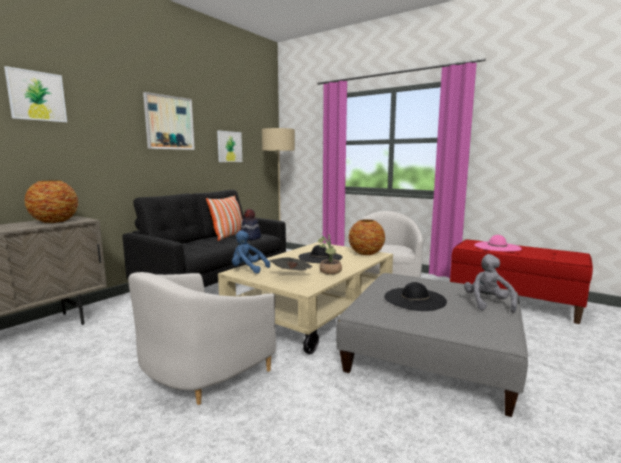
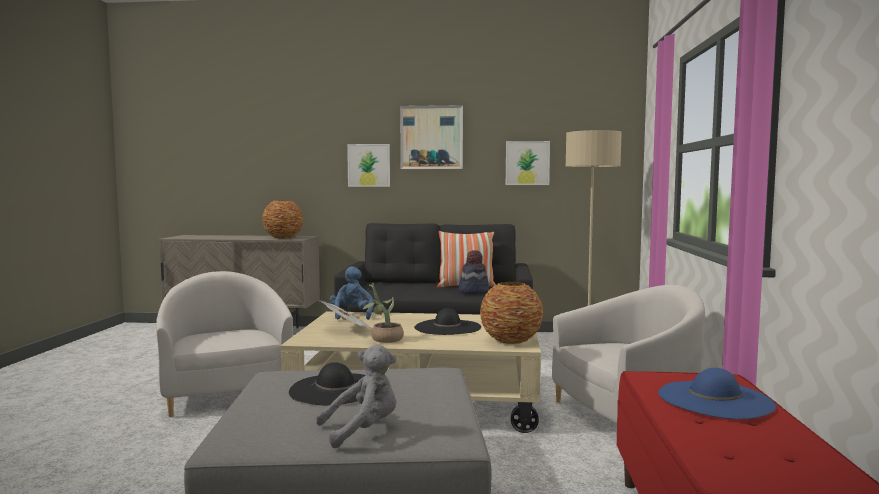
camera: 60 degrees right, 5 degrees down
(37, 96) = (299, 125): picture -> picture (369, 165)
(203, 372) = (226, 393): white armchair -> white armchair turned 60 degrees clockwise
(497, 247) = (715, 399): pink hat -> blue hat

